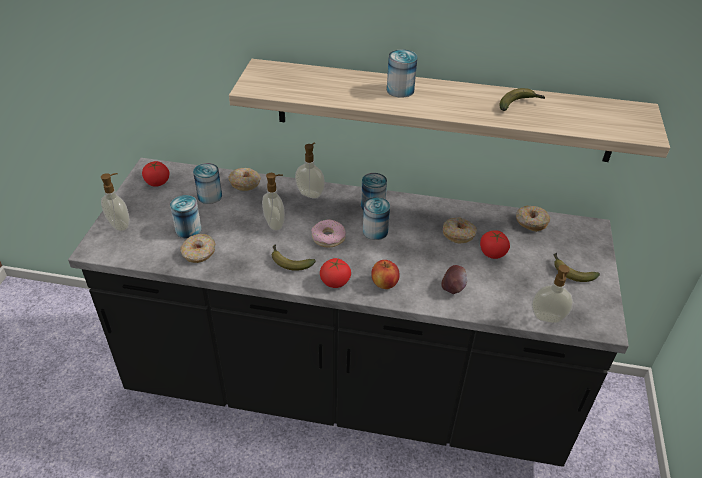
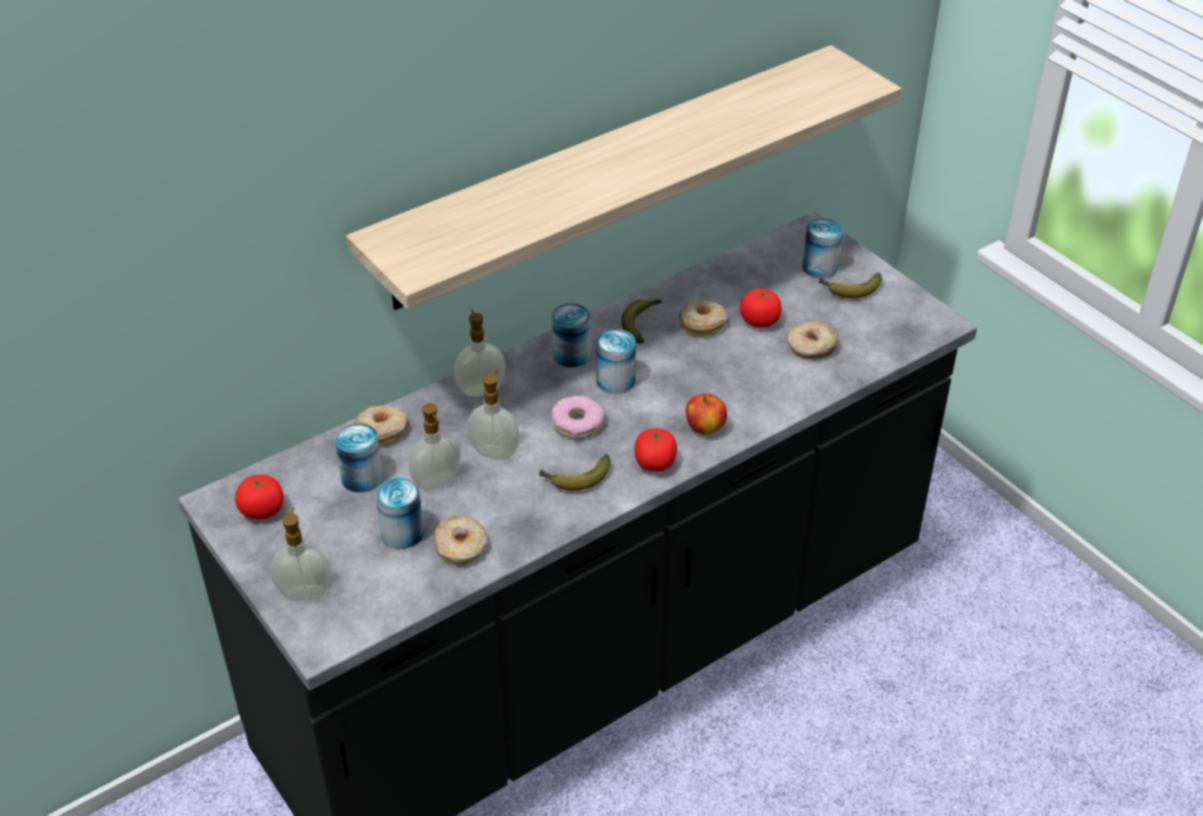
camera: 45 degrees left, 0 degrees up
(400, 90) = (582, 172): can -> can (820, 267)
(453, 288) = (772, 383): apple -> none
(519, 104) = (719, 119): banana -> banana (641, 324)
(531, 222) = (751, 263): donut -> donut (811, 347)
(547, 318) = (888, 351): soap dispenser -> soap dispenser (437, 483)

